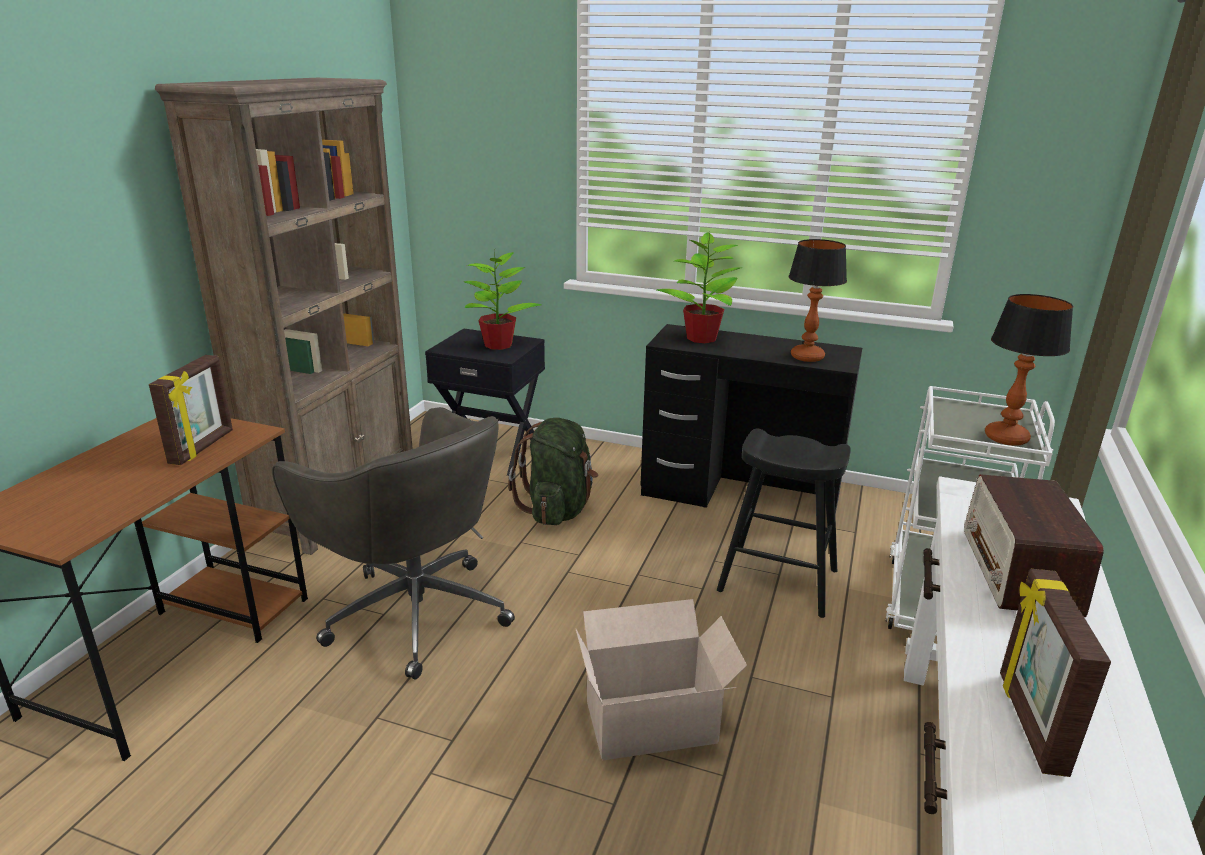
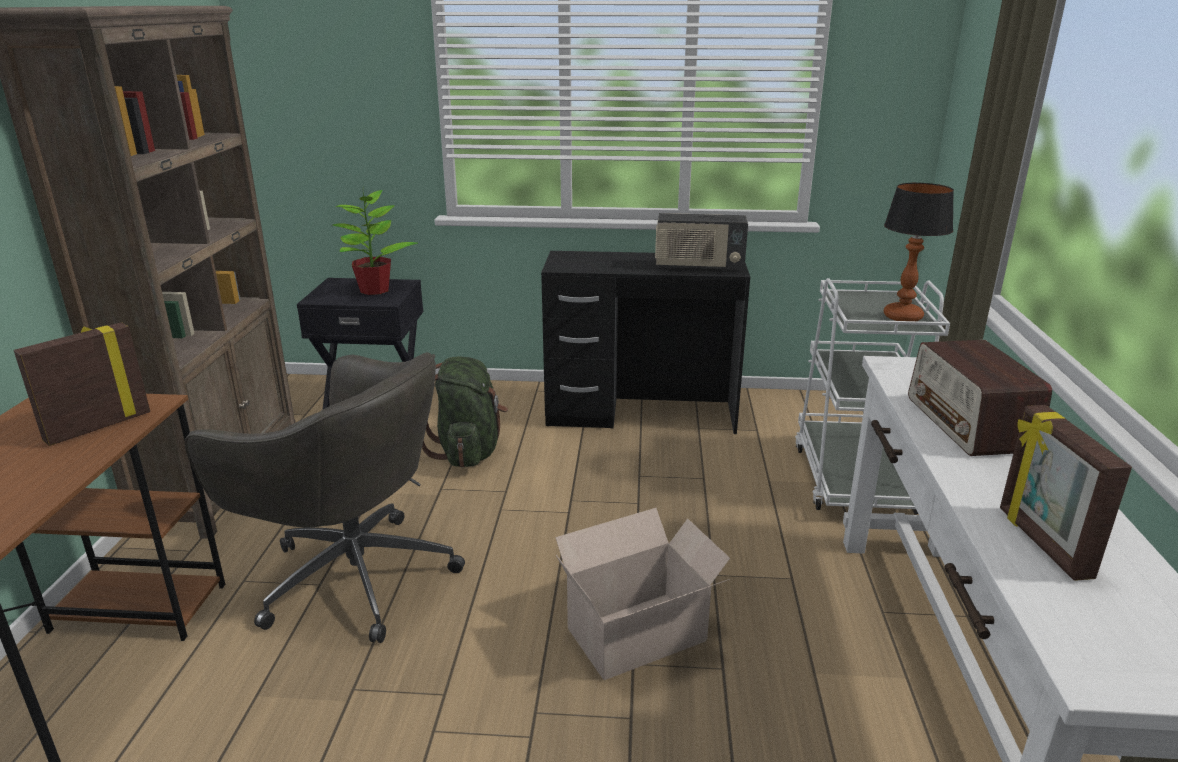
camera: 15 degrees left, 0 degrees up
(203, 447) = (98, 426): picture frame -> picture frame turned 135 degrees counterclockwise
(701, 338) = (591, 260): potted plant -> none
(778, 581) = (705, 484): black stool -> none
(807, 357) = (699, 267): table lamp -> radio

